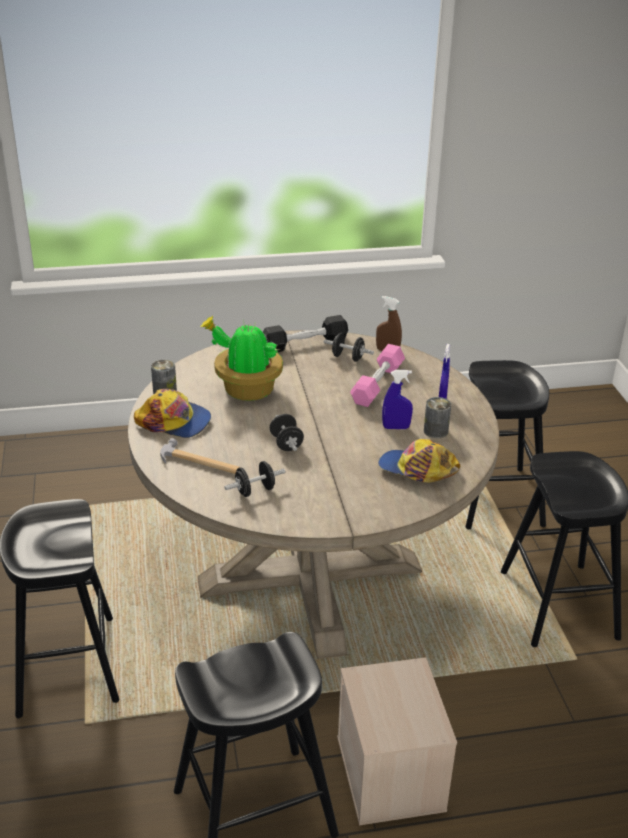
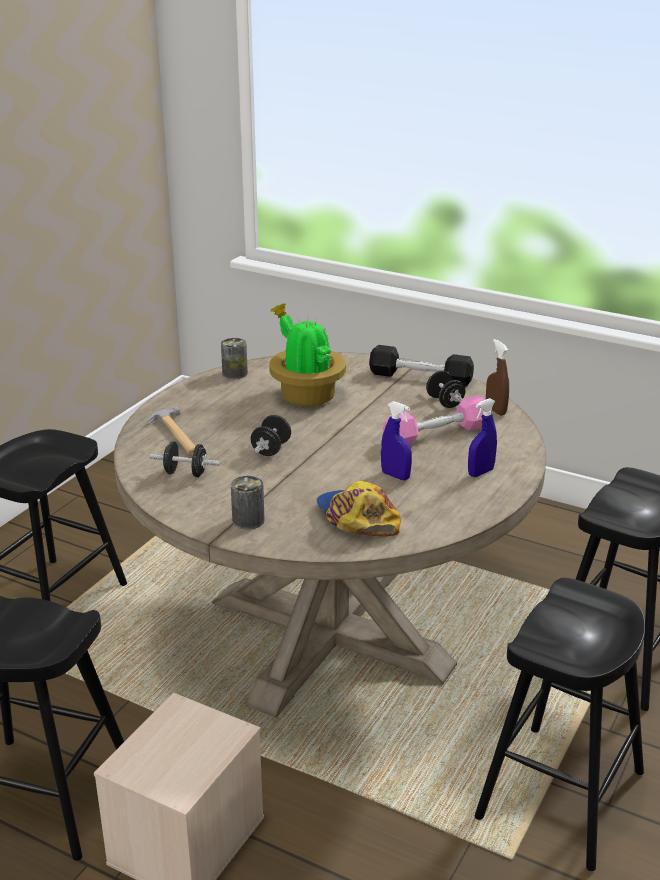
camera: 40 degrees right, 5 degrees down
(174, 421) = (207, 397): cap -> none
(435, 431) = (431, 494): can -> can (248, 520)

